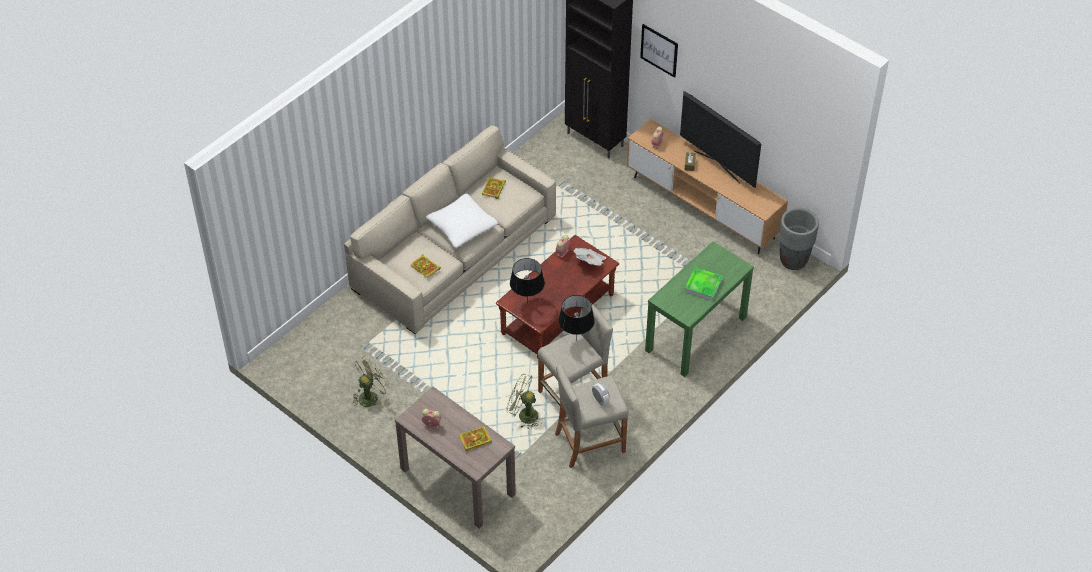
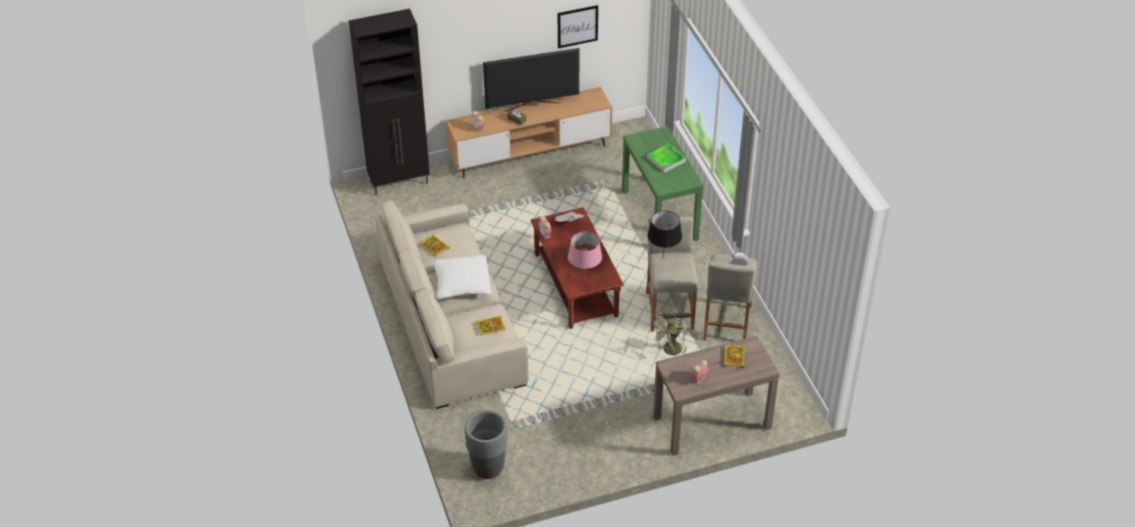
camera: 60 degrees left, 5 degrees down
(371, 396) = (575, 444): green fan -> none
(527, 303) = (584, 278): black table lamp -> pink table lamp
(659, 50) = (443, 45): picture -> picture (577, 26)
(793, 260) = (627, 131): grey planter -> grey planter (488, 467)

